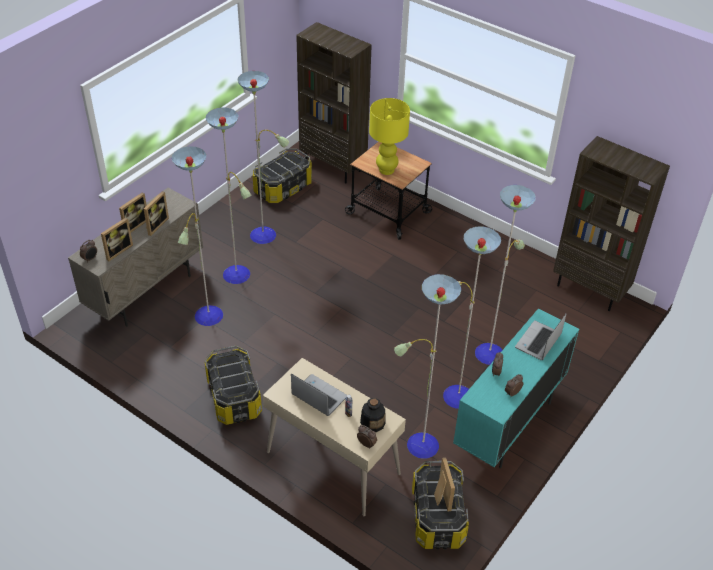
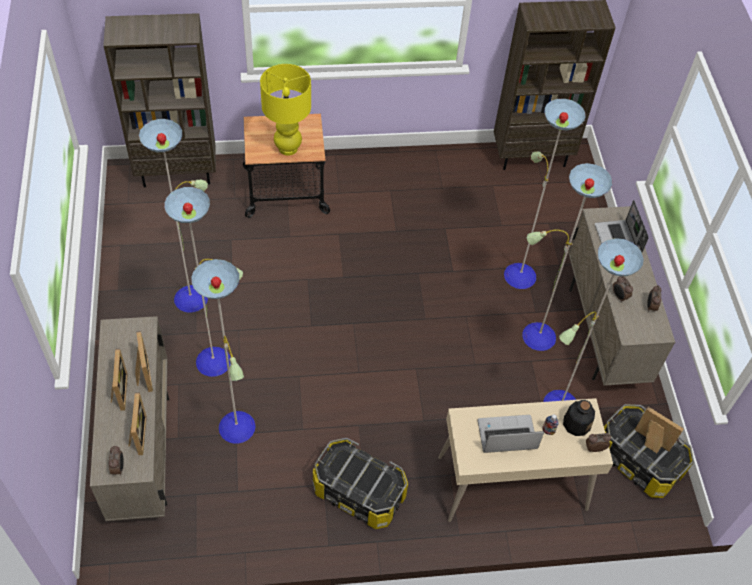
camera: 45 degrees left, 10 degrees up
(282, 188) = (151, 231): storage box -> none
(508, 425) = (601, 333): turquoise cabinet -> beige cabinet

